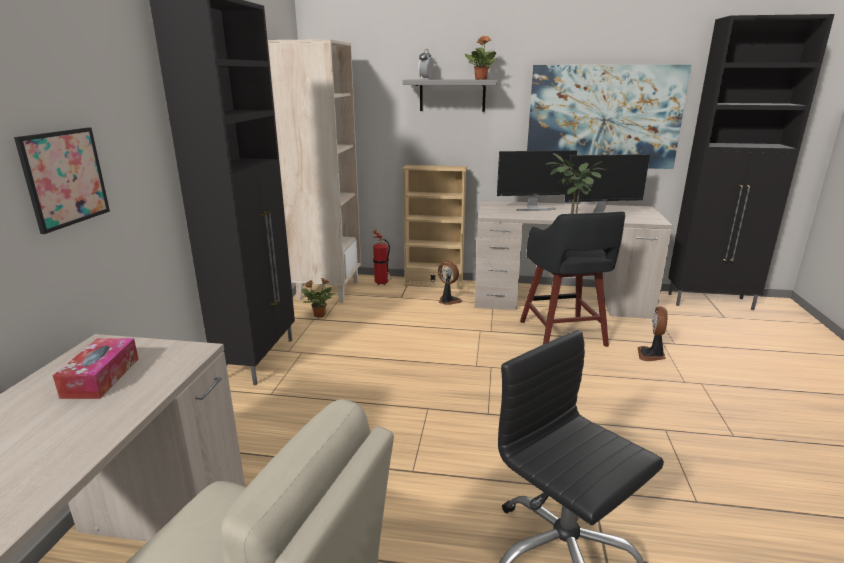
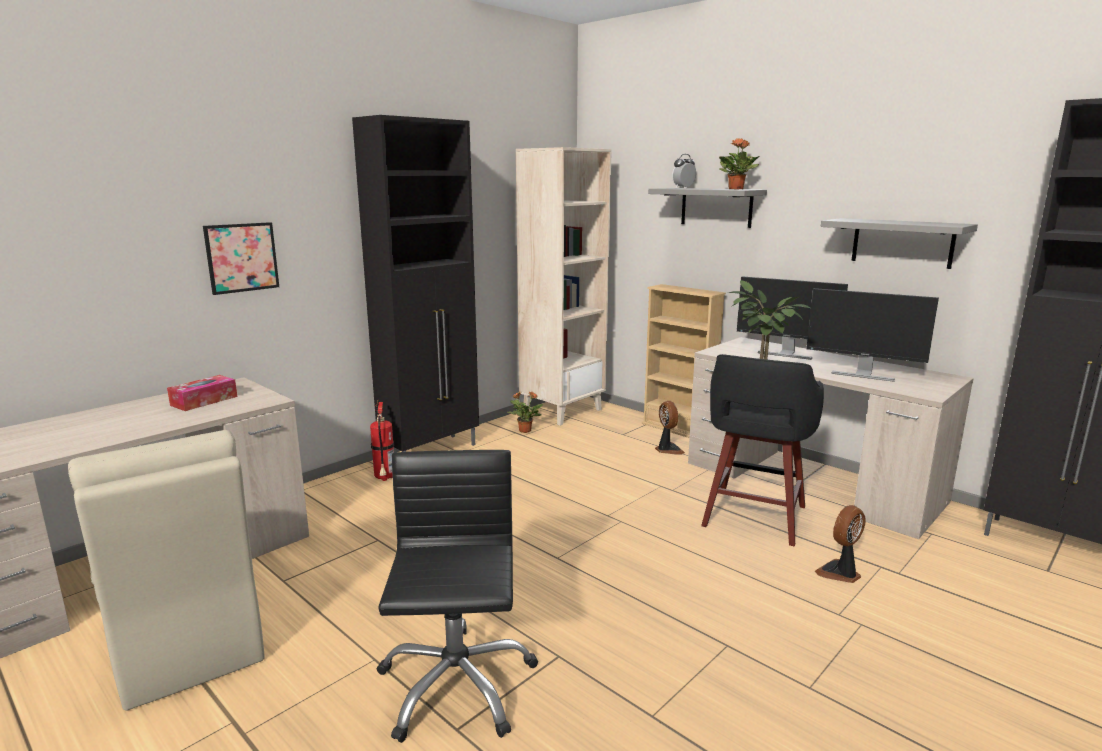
camera: 35 degrees right, 5 degrees down
(382, 284) = (622, 417): fire extinguisher -> fire extinguisher (384, 479)
(603, 117) = (902, 242): picture -> grey shelf

